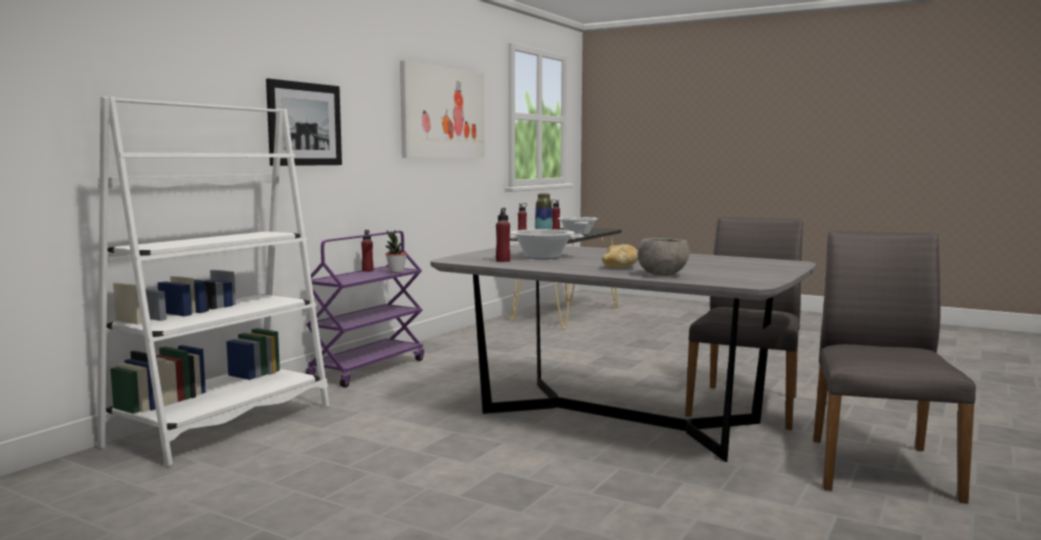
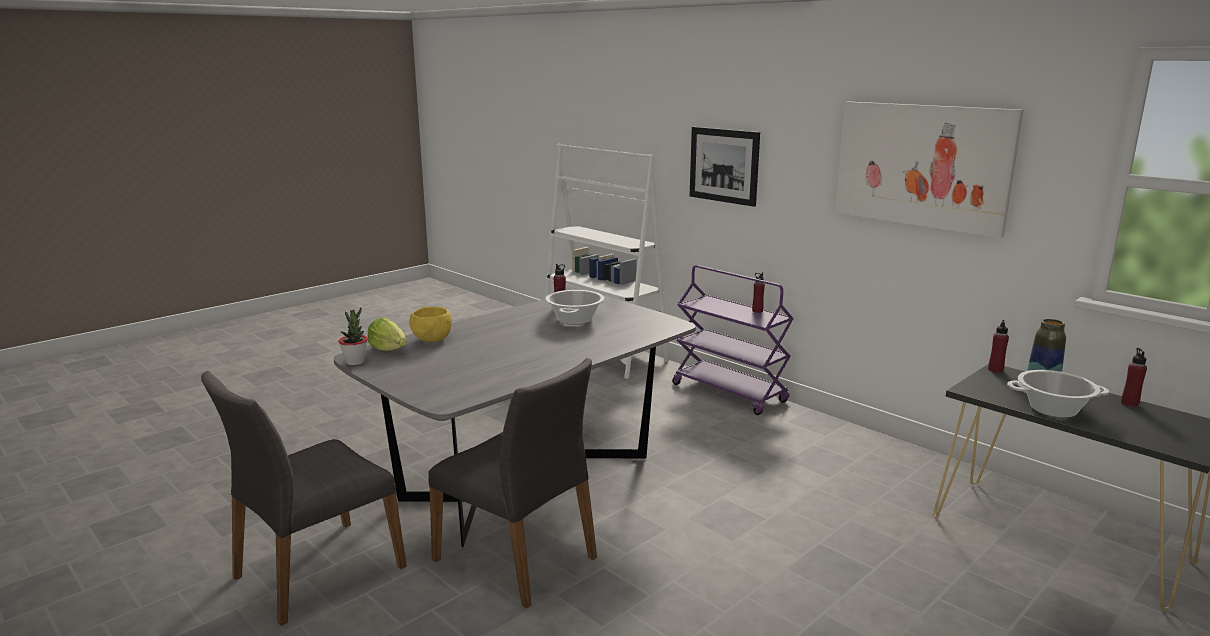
camera: 105 degrees right, 10 degrees up
(396, 271) = (750, 319): potted plant -> potted plant (355, 362)
(620, 267) = (485, 334): bread -> none
(661, 275) = (433, 339): grey bowl -> yellow bowl
(714, 280) = (388, 349): none -> lettuce
(879, 467) = (316, 571): grey chair -> grey chair turned 105 degrees clockwise

